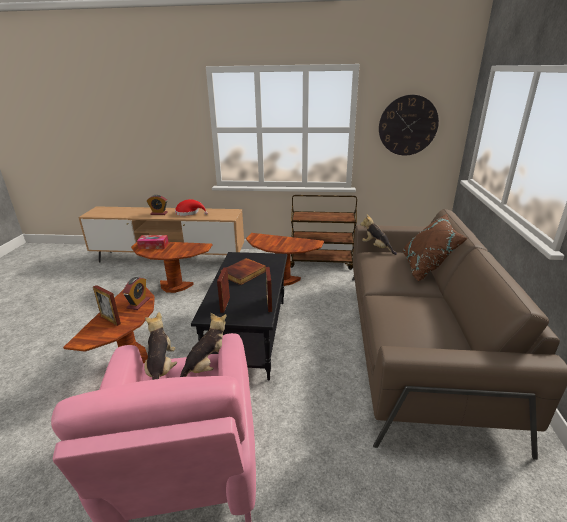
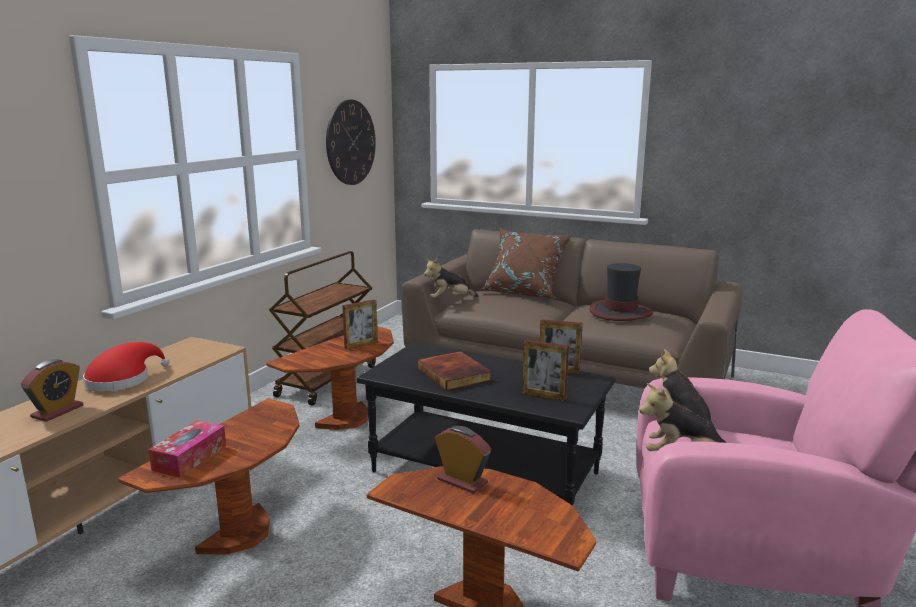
camera: 70 degrees left, 10 degrees down
(110, 320) = (507, 511): picture frame -> picture frame (361, 345)
(420, 313) = (620, 312): none -> hat

